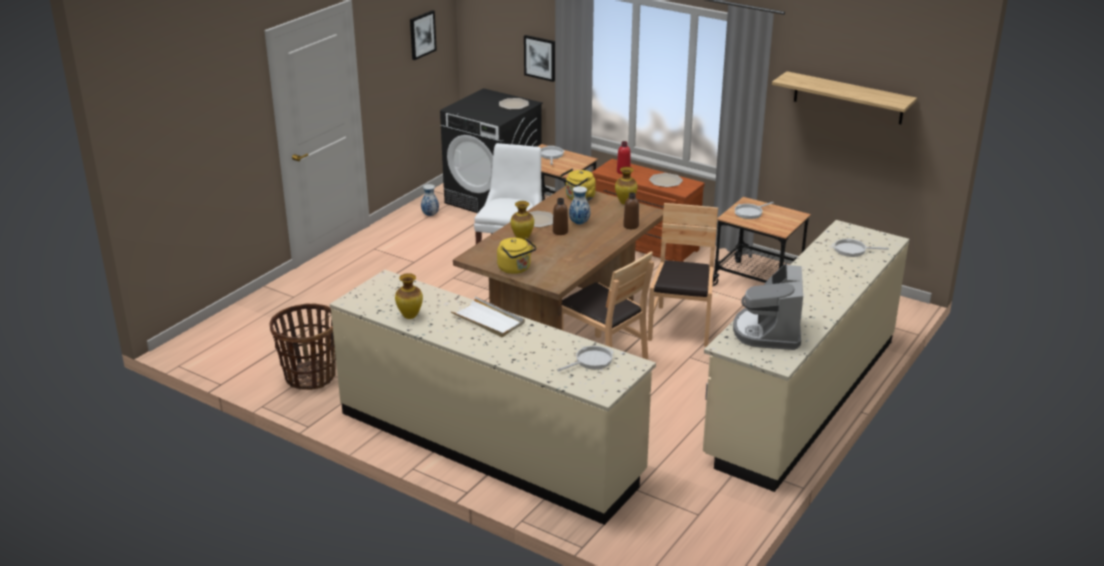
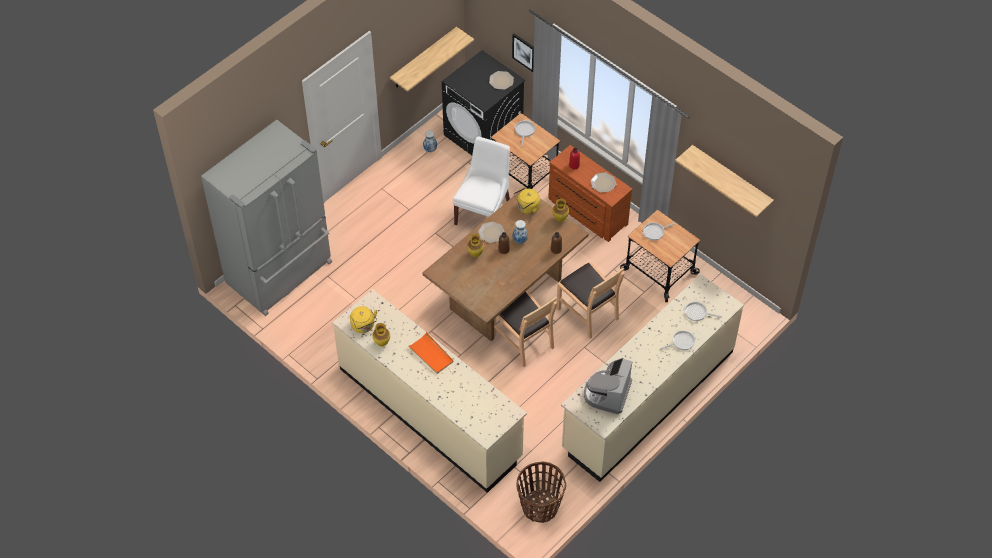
camera: 10 degrees right, 25 degrees up
(245, 331) = (281, 274): none -> grey fridge
(310, 376) = (322, 329): basket -> basket (540, 506)
(415, 88) = (423, 58): none -> shelf
(422, 34) = (431, 23): picture -> none
(488, 320) = (431, 354): white tray -> orange tray
(516, 269) = (463, 290): yellow kettle -> yellow kettle (363, 326)
(591, 361) = (487, 405): frying pan -> frying pan (681, 342)
(681, 326) = (588, 313): brown chair -> brown chair turned 120 degrees clockwise

